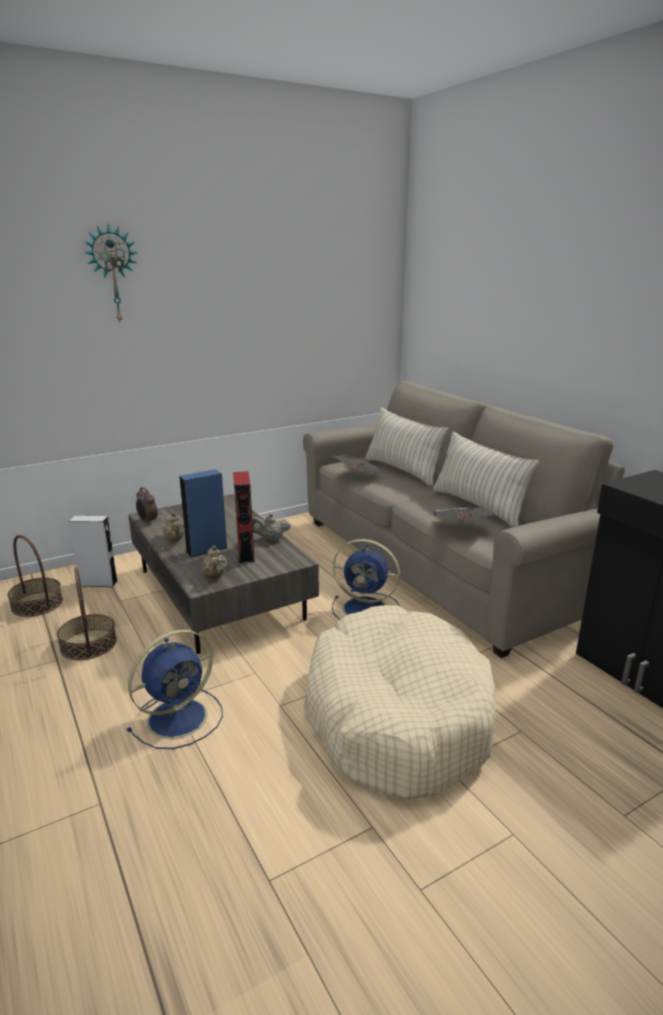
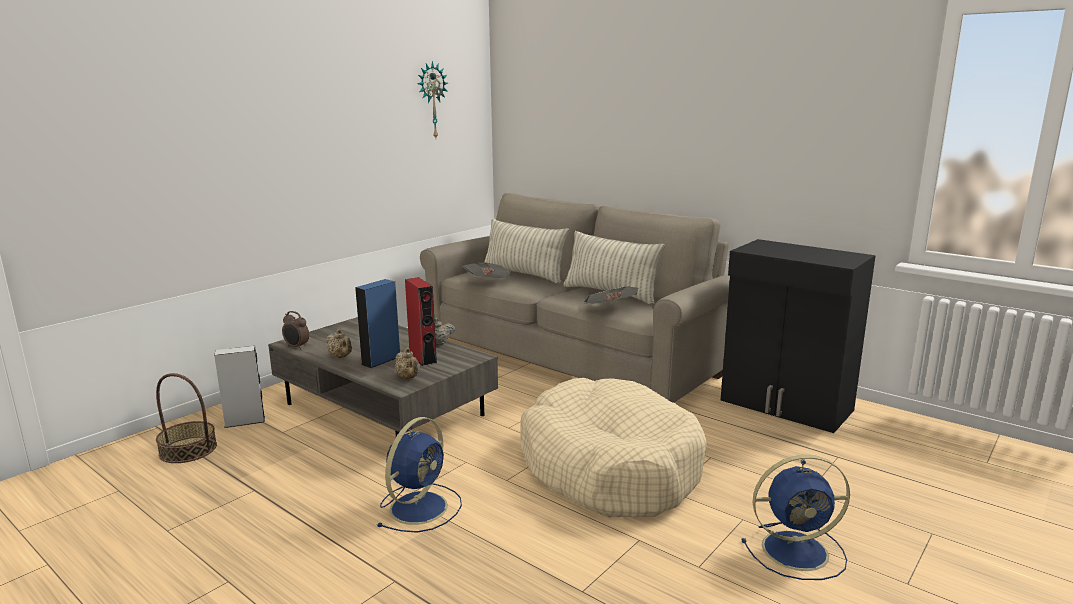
camera: 20 degrees left, 5 degrees down
(89, 644) = (279, 471): basket -> none
(113, 274) = (238, 96): wall clock -> wall clock (431, 100)
(367, 609) = (533, 399): blue fan -> blue fan (798, 550)

